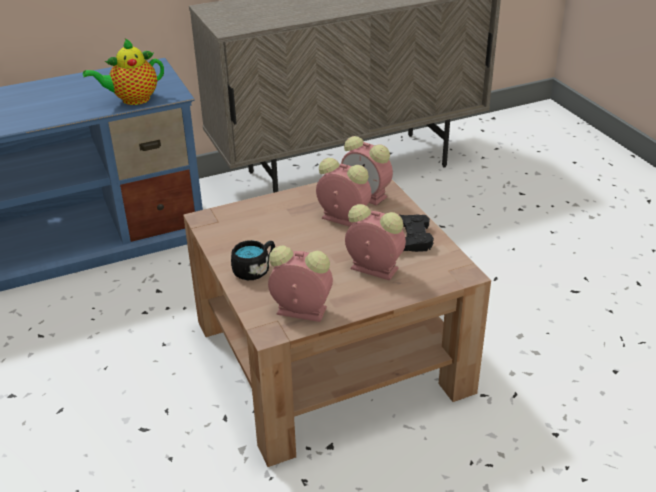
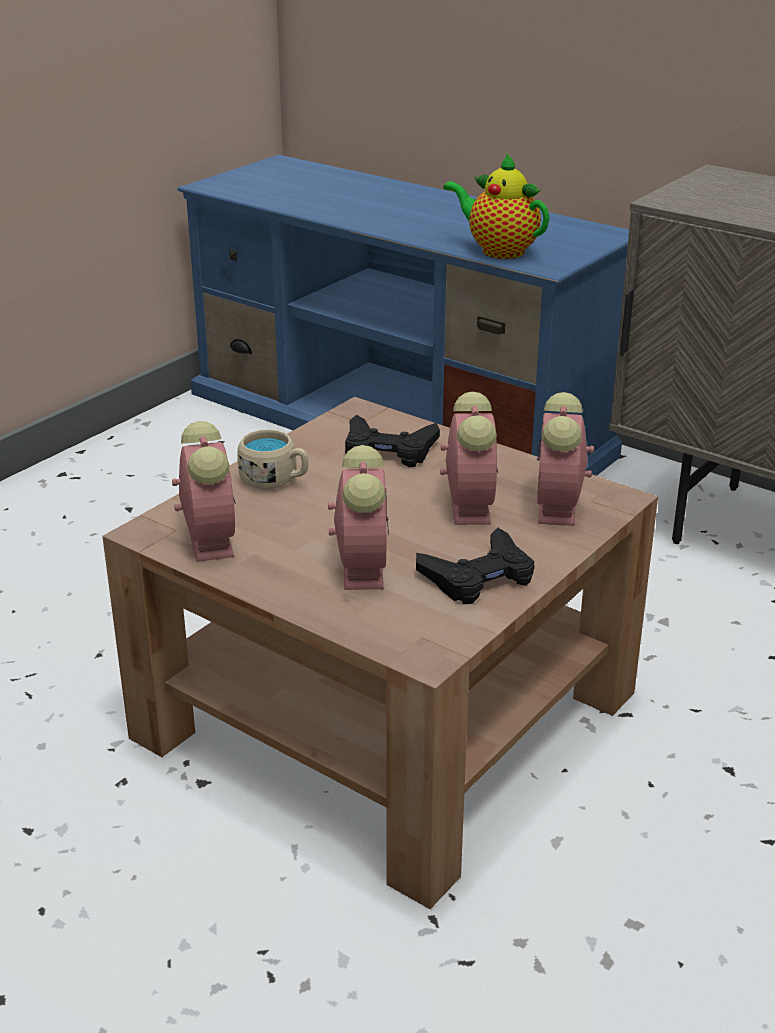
camera: 60 degrees right, 5 degrees down
(255, 269) = (275, 480): black mug -> beige mug
(260, 223) = (388, 450): none -> black game controller

